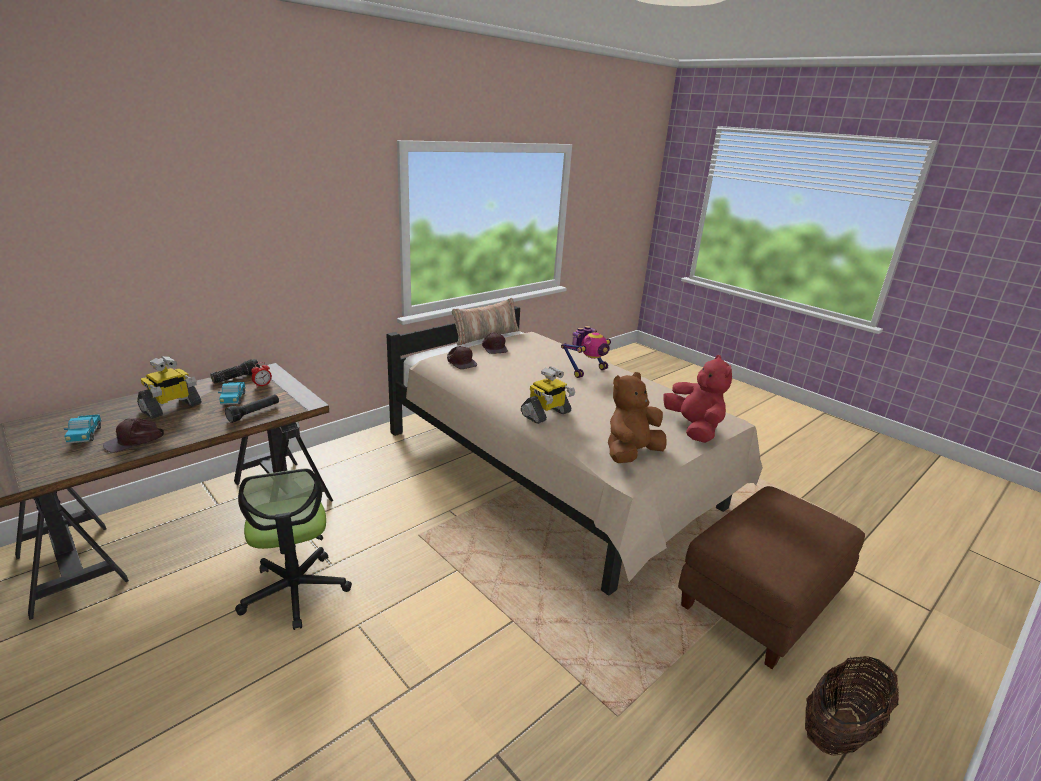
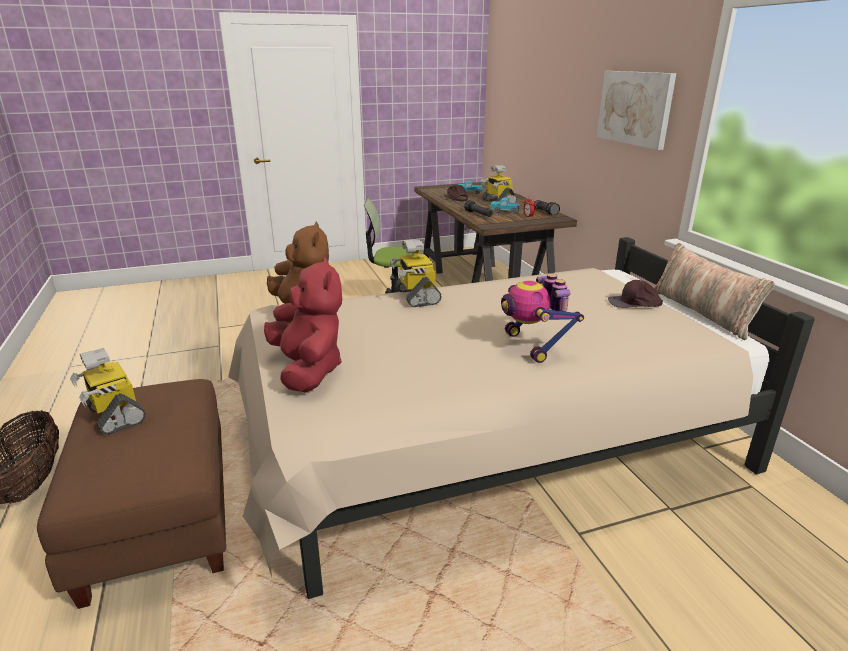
camera: 115 degrees right, 0 degrees up
(327, 233) = (635, 108): none -> picture
(461, 362) = (580, 280): brown cap -> none
(693, 428) = (308, 370): red plush toy -> red plush toy turned 120 degrees counterclockwise
(789, 547) = (115, 415): none -> toy robot

